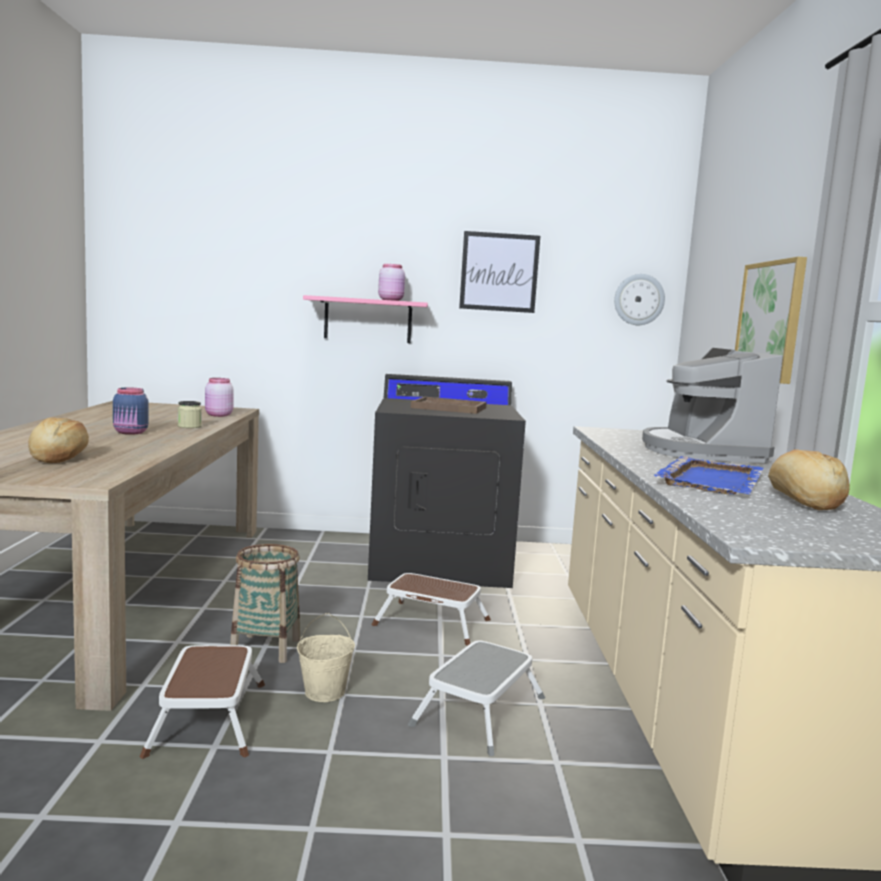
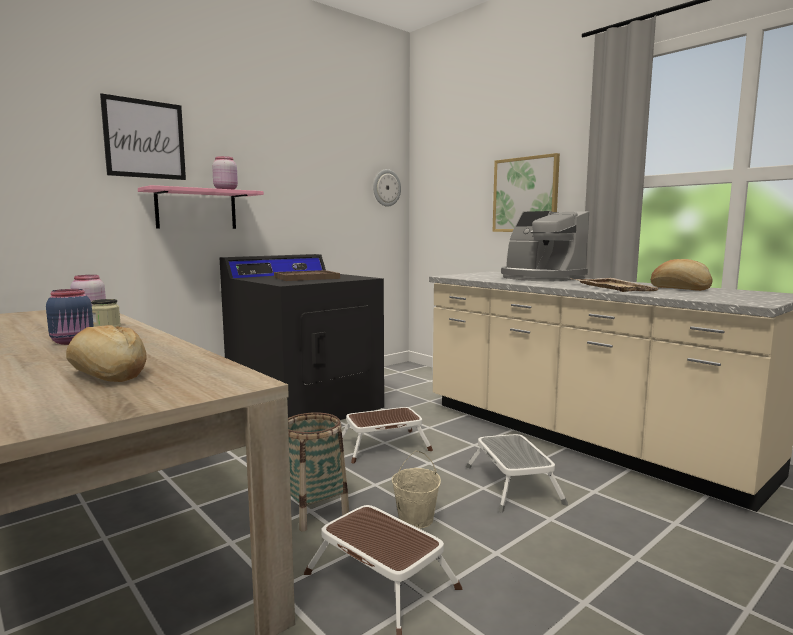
camera: 40 degrees left, 0 degrees up
(499, 272) = (298, 166): picture -> picture (144, 139)
(711, 480) = (615, 287): blue tray -> beige tray

